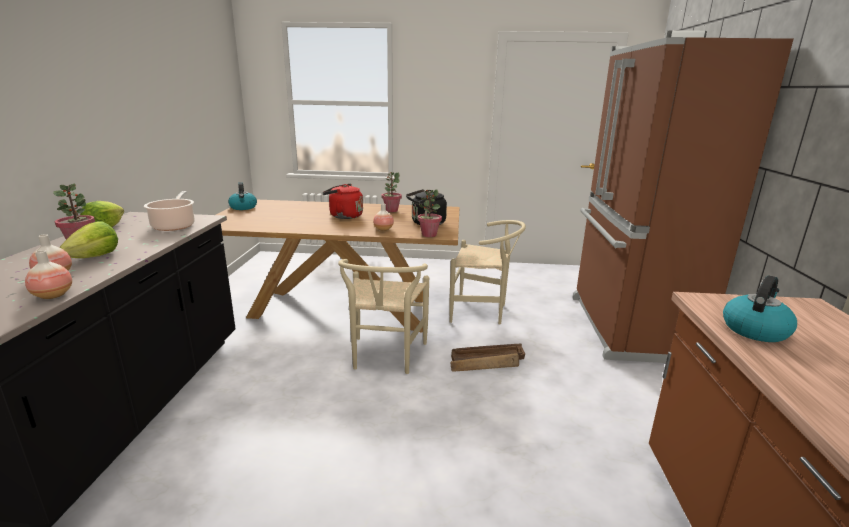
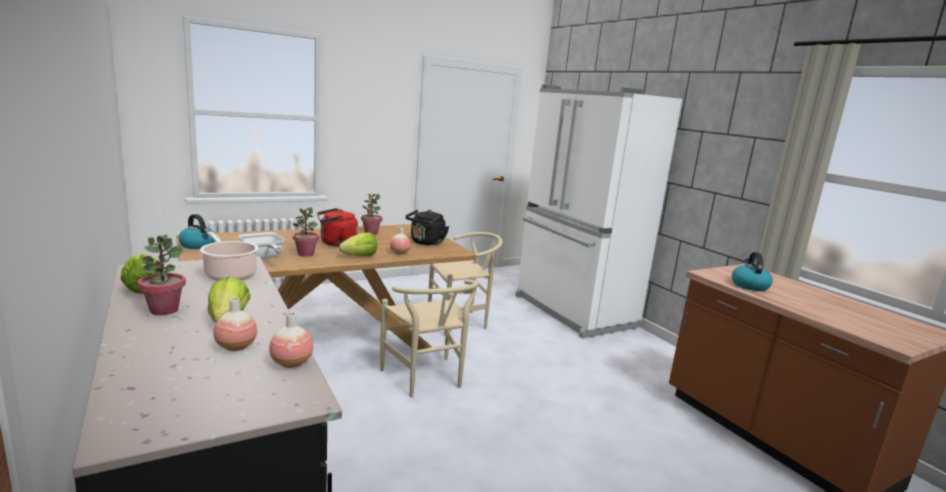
camera: 35 degrees left, 5 degrees down
(267, 221) = (263, 257): none -> frying pan
(342, 228) = (360, 256): none -> lettuce
(429, 235) = (447, 253): potted plant -> potted plant (305, 254)
(487, 363) = (510, 362): crate -> none
(627, 328) = (572, 312): brown fridge -> white fridge

